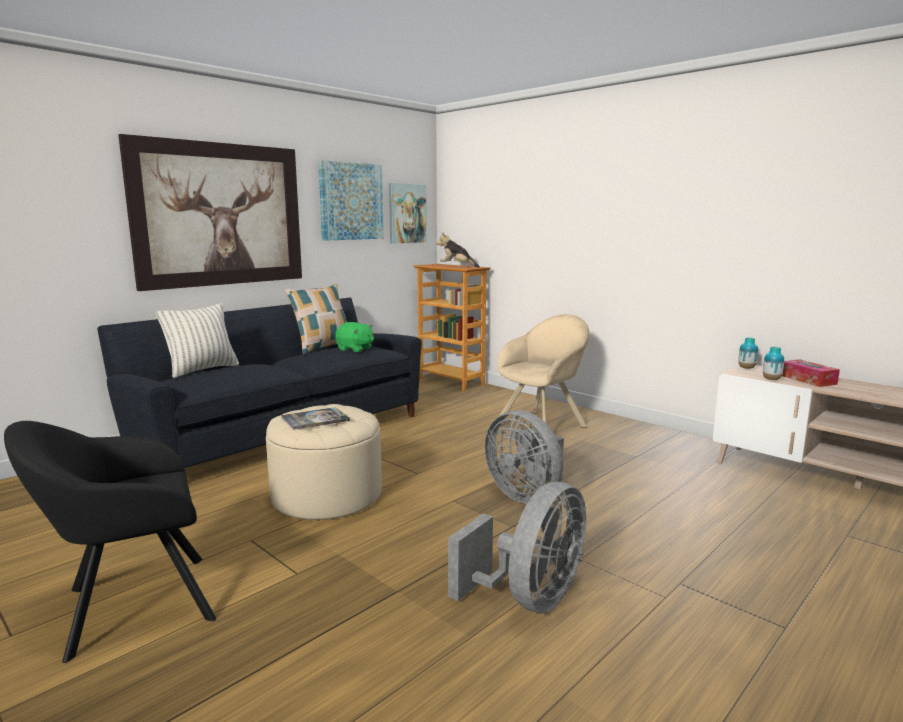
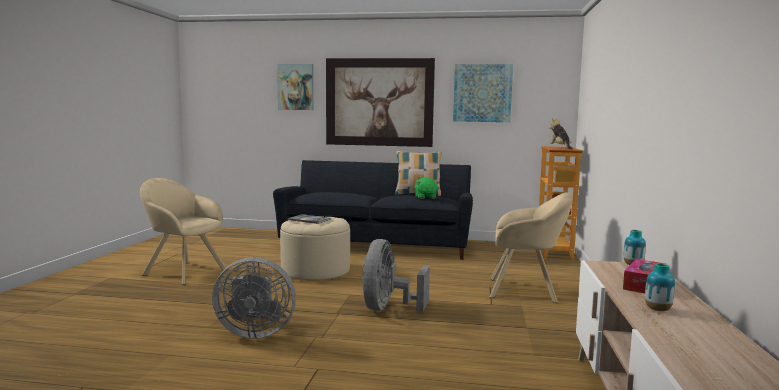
camera: 55 degrees right, 5 degrees down
(130, 606) = (182, 272): black armchair -> beige armchair
(202, 370) = (331, 191): pillow -> none
(407, 213) = (540, 102): picture -> picture (295, 87)
(771, 379) = (606, 274): vase -> vase (658, 309)

